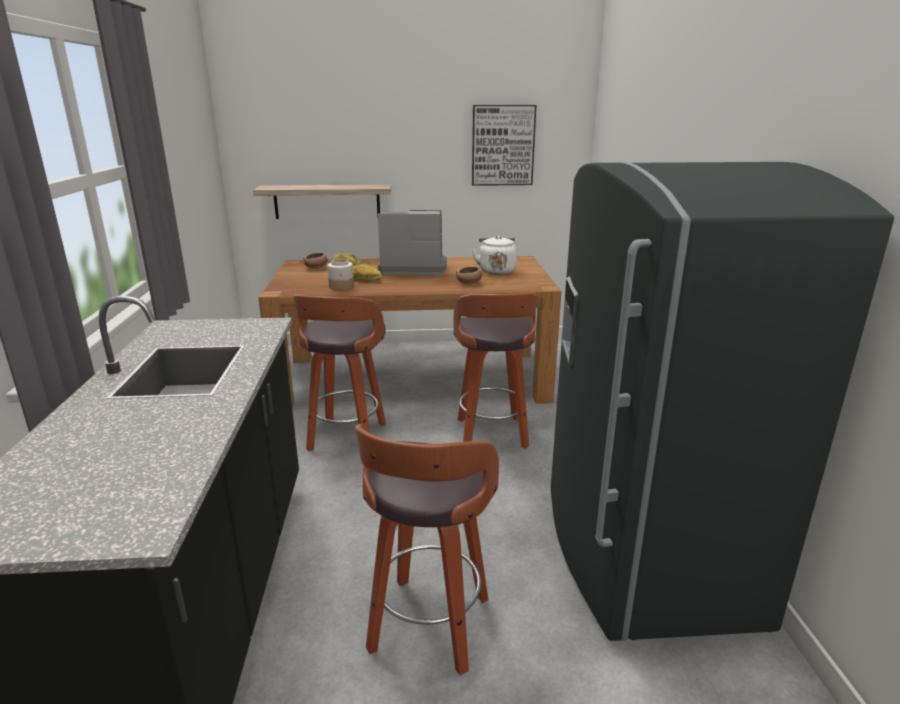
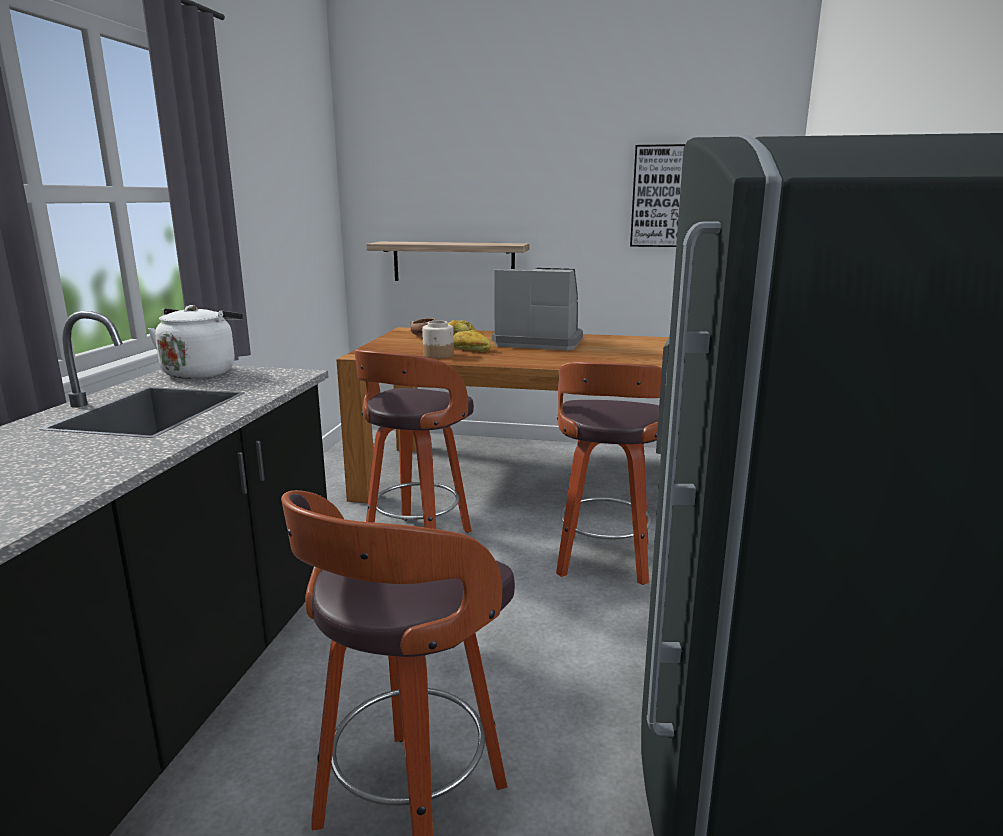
camera: 15 degrees right, 5 degrees down
(469, 283) = (598, 361): bowl -> none
(496, 270) = (643, 350): white kettle -> white kettle (201, 372)

